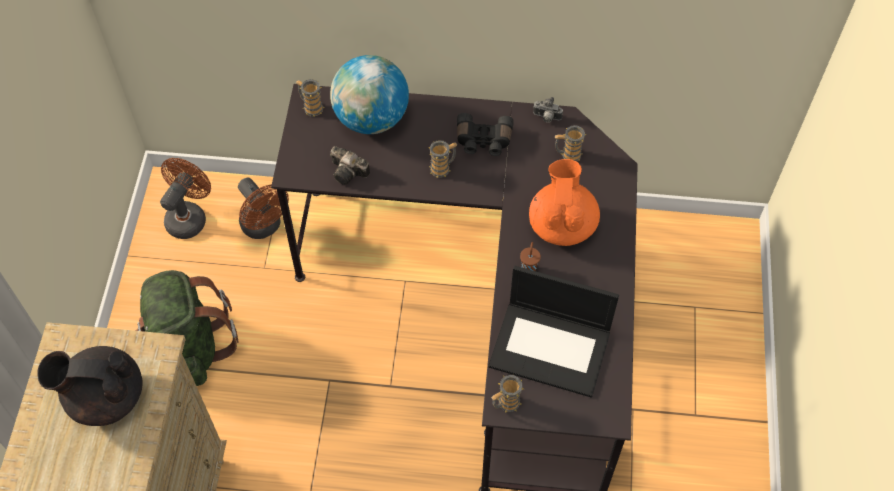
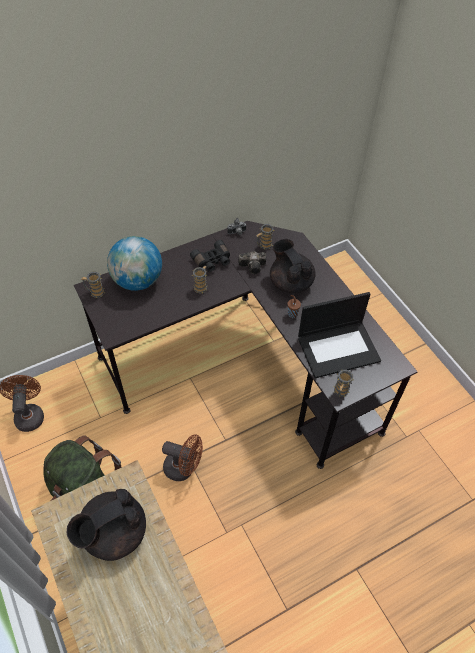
camera: 35 degrees left, 5 degrees down
(264, 227) = (83, 394): brown fan -> brown fan (184, 468)
(349, 172) = (148, 316): camera -> camera (254, 266)
(562, 224) = (290, 282): orange teapot -> black teapot

